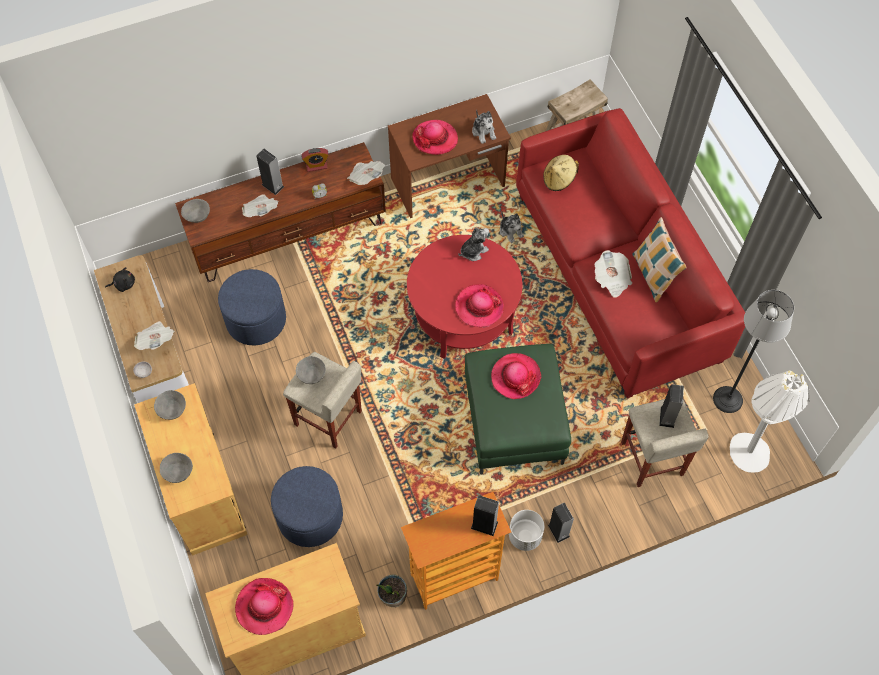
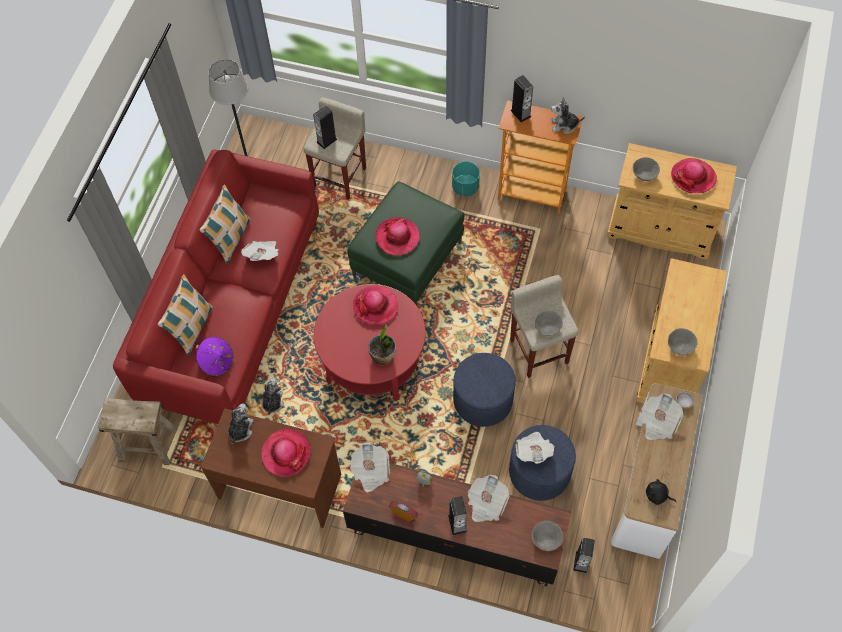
camera: 140 degrees left, 0 degrees up
(179, 472) = (701, 297): grey bowl -> grey bowl (644, 175)
(258, 290) = (533, 451): none -> newspaper
(310, 516) = (601, 292): blue ottoman -> blue ottoman (483, 400)
(393, 596) = (581, 208): potted plant -> potted plant (382, 356)
(473, 251) = (339, 353): plush toy -> plush toy (564, 125)
(525, 536) = (465, 187): white planter -> turquoise planter
(558, 531) = (441, 176): speaker -> speaker (581, 562)
(559, 180) = (216, 361): beige hat -> purple hat
(603, 189) = (192, 328): none -> pillow
(742, 459) = (283, 140): white floor lamp -> none

